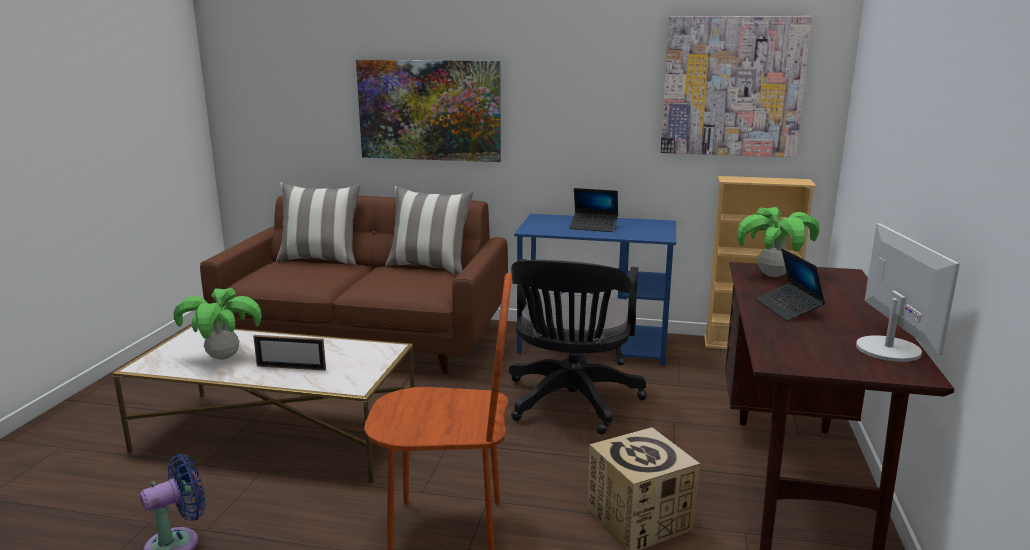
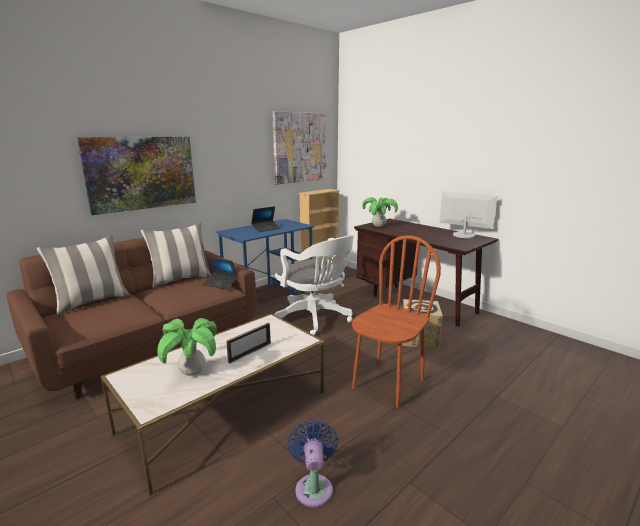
camera: 55 degrees left, 0 degrees up
(571, 403) = (315, 318): black office chair -> white office chair
(788, 308) = (414, 233): laptop -> laptop (220, 284)

